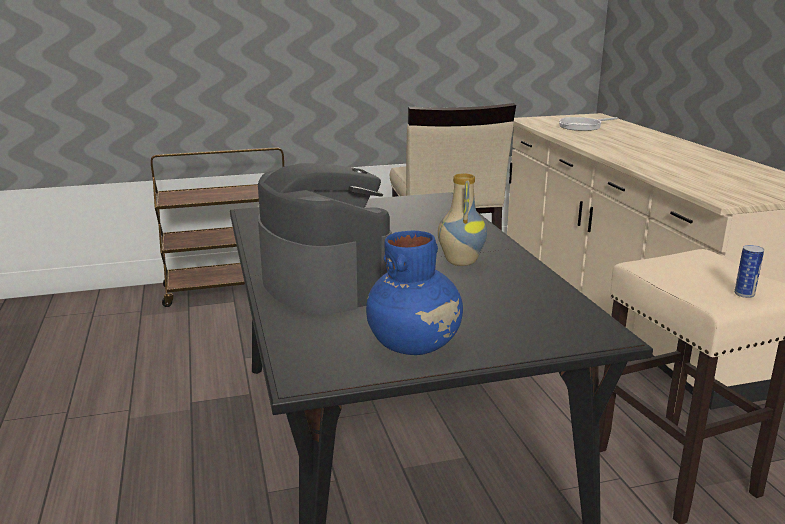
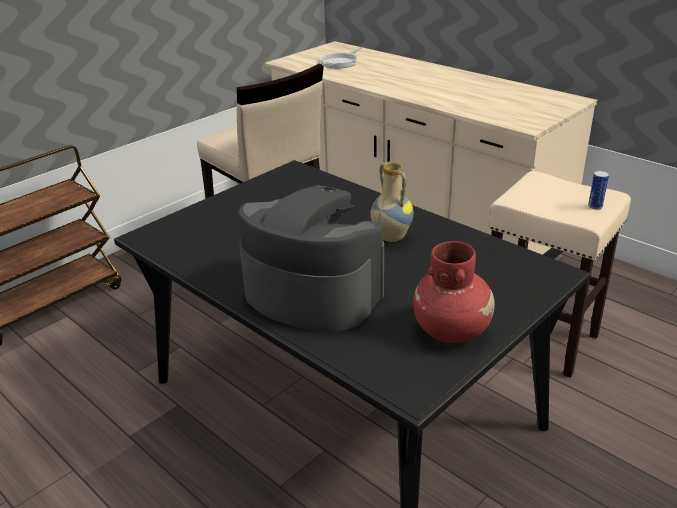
camera: 30 degrees left, 10 degrees up
(415, 344) = (452, 330): blue vase -> red vase

